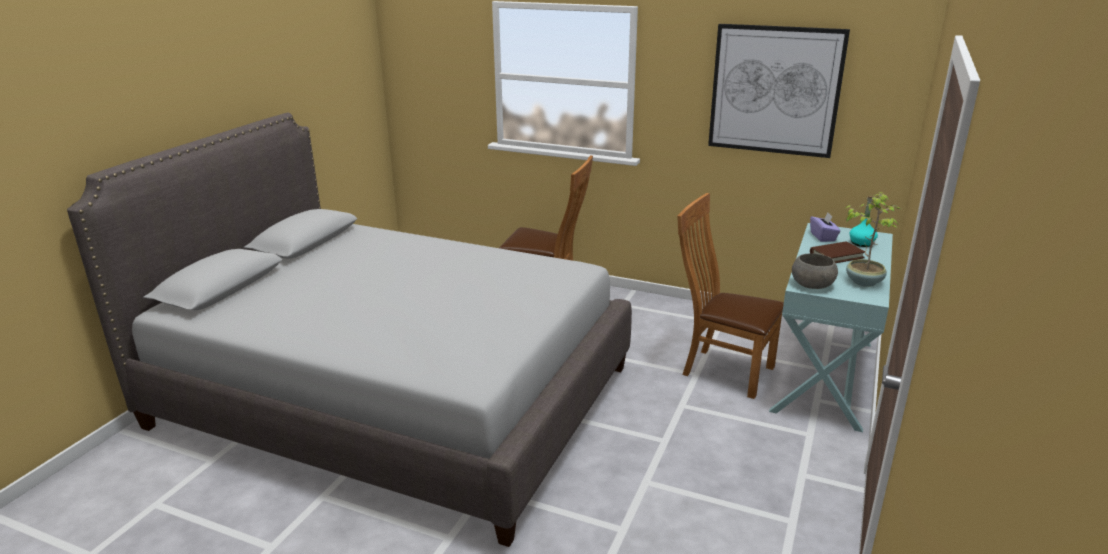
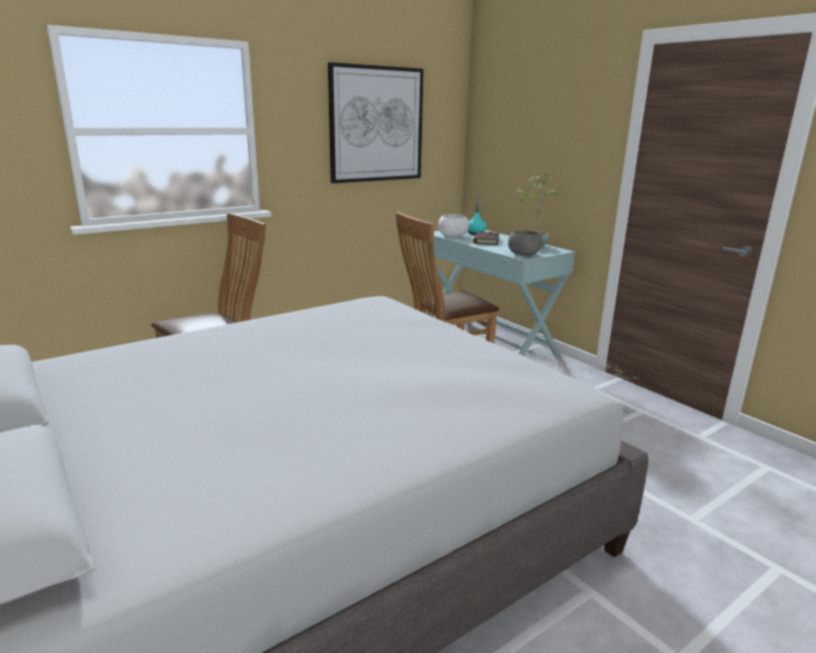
camera: 60 degrees left, 5 degrees down
(823, 237) = (452, 235): purple tissue box -> white bowl

